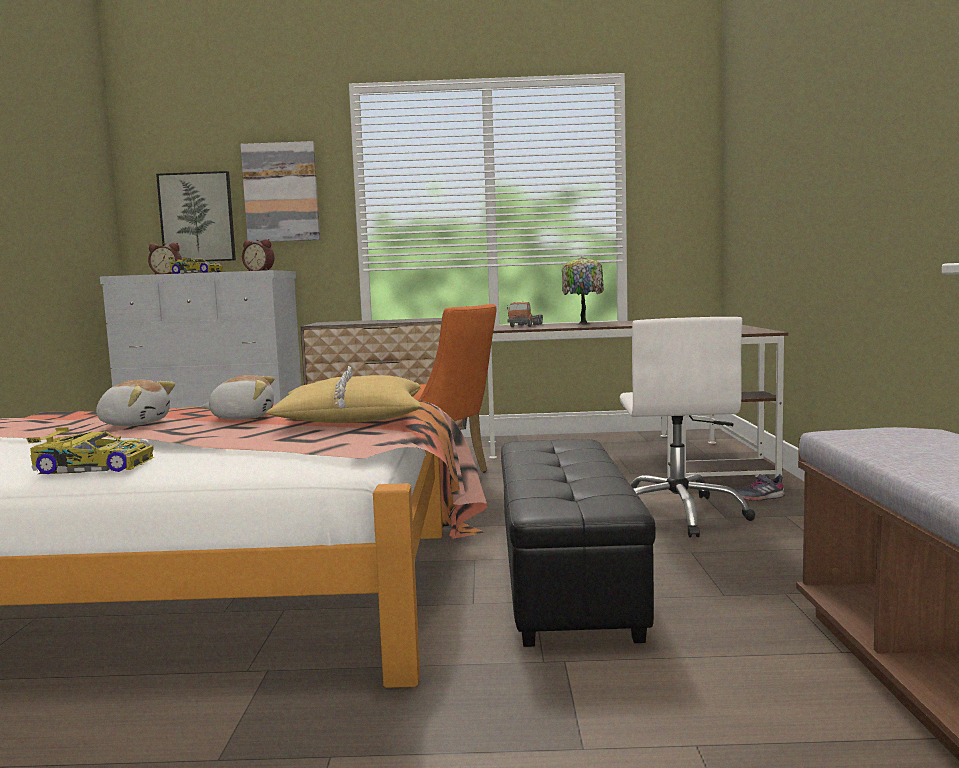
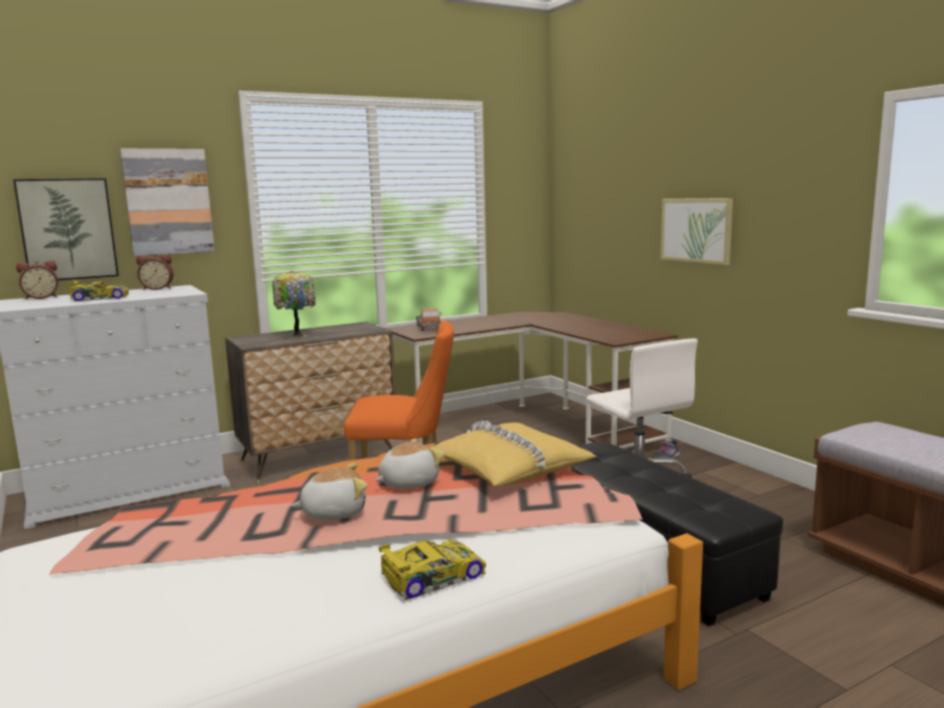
camera: 30 degrees left, 5 degrees up
(583, 324) = (474, 322): table lamp -> table lamp (297, 336)
(821, 189) = (696, 230): none -> picture

